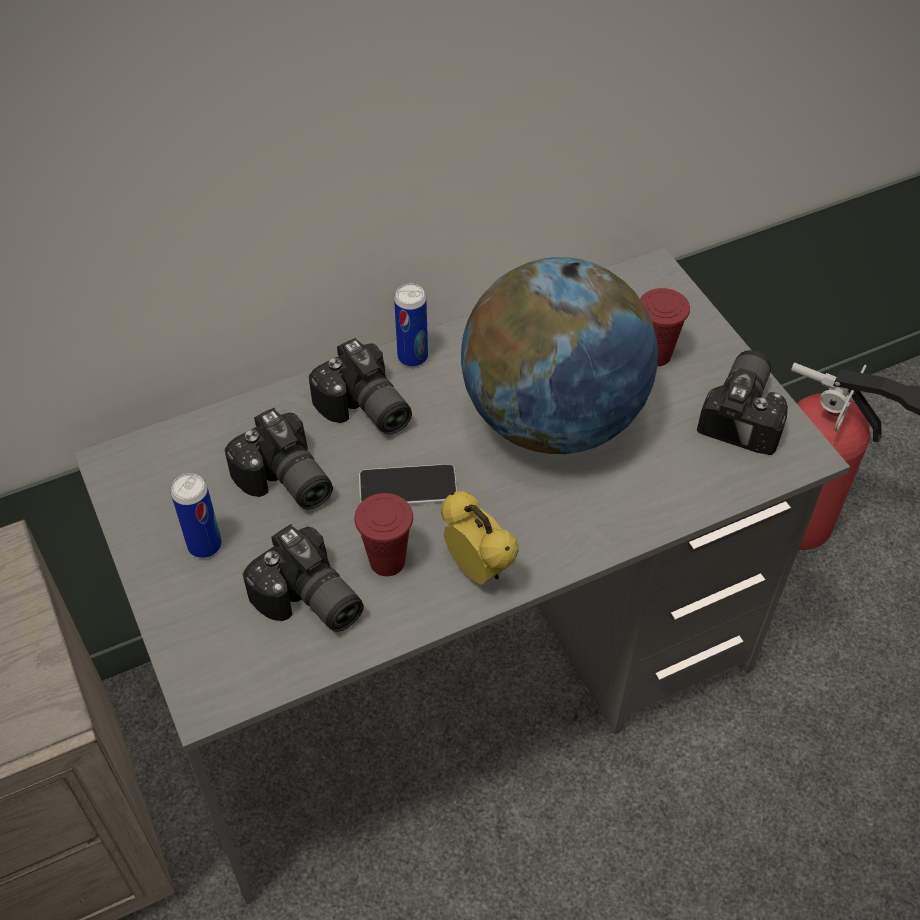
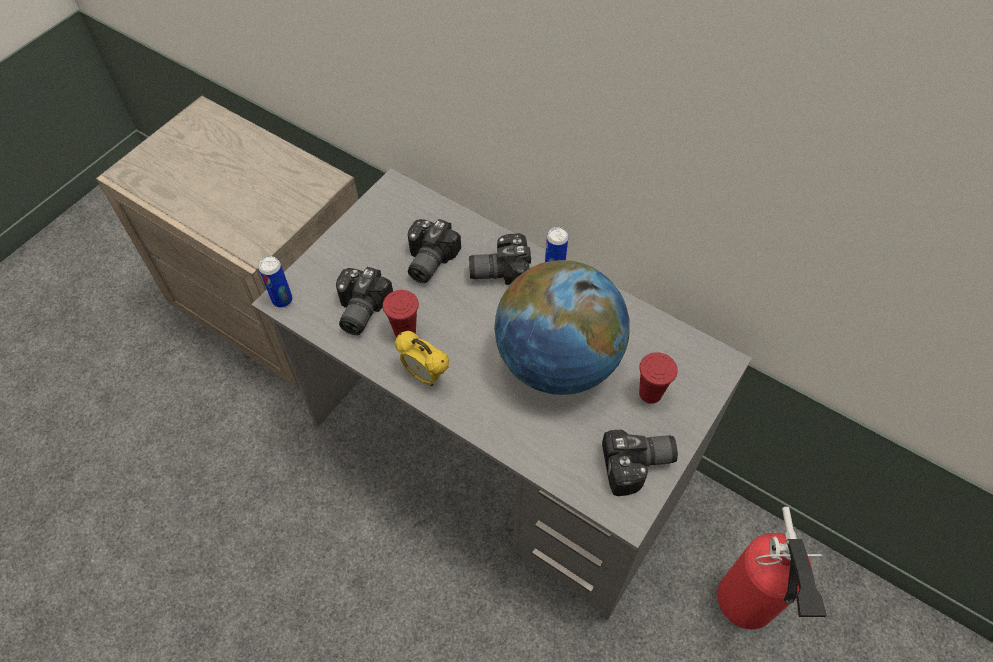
camera: 60 degrees right, 5 degrees up
(205, 545) = (367, 249): can -> can (282, 300)
(364, 410) = (499, 269): camera -> camera turned 60 degrees clockwise
(407, 487) = (459, 316): phone -> none
(478, 569) = (425, 375): alarm clock -> alarm clock turned 105 degrees clockwise

